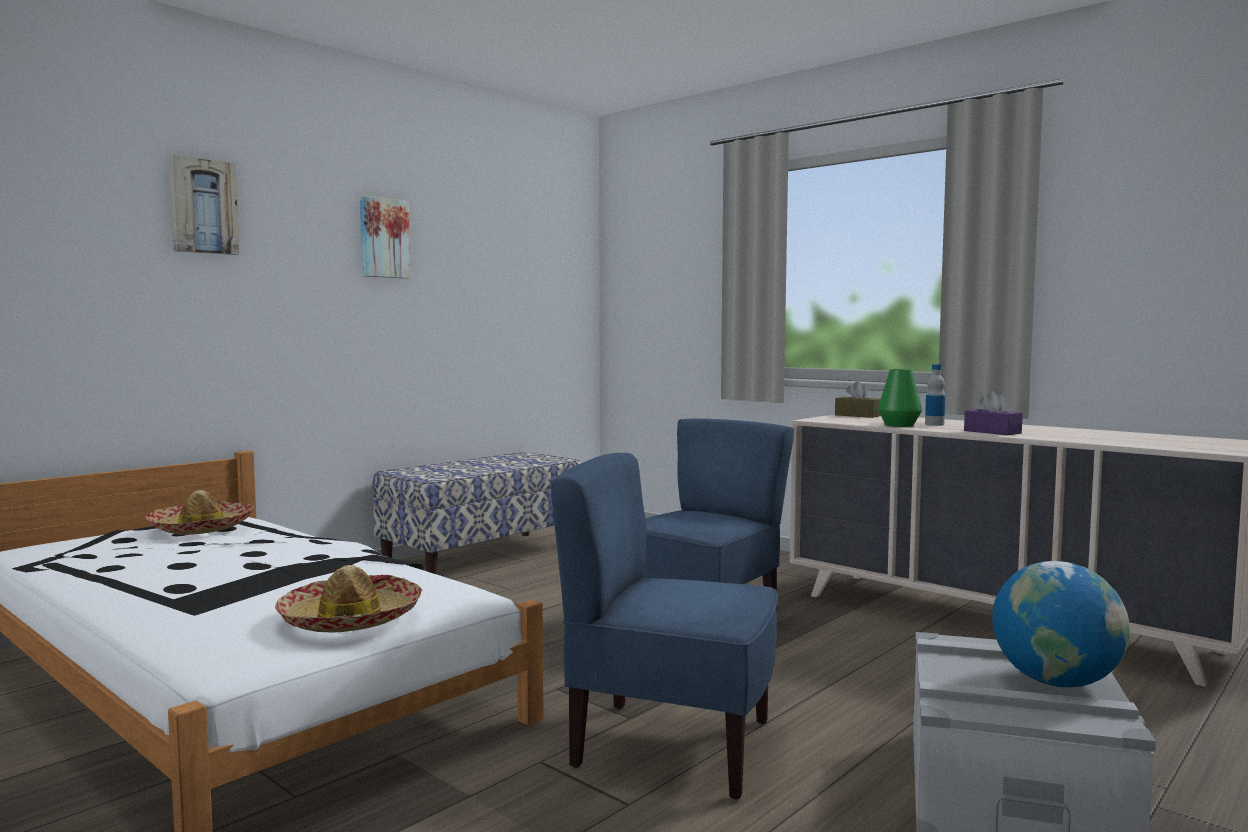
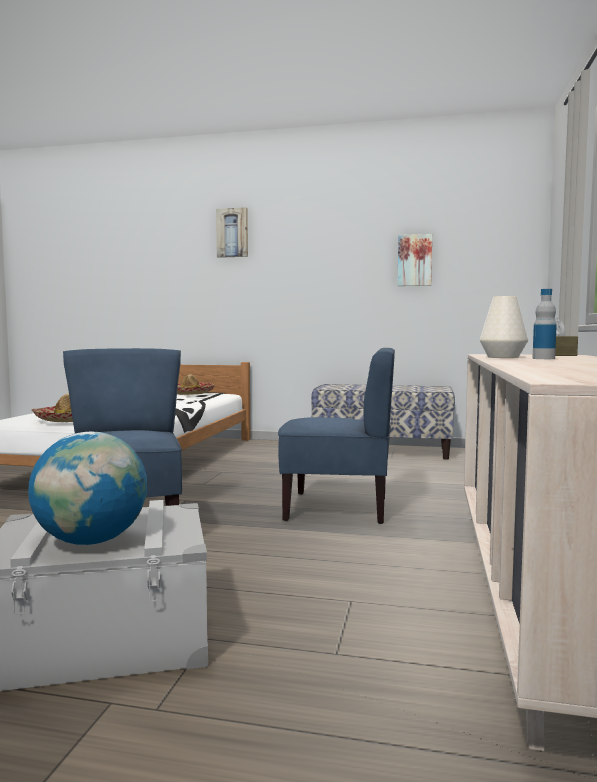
camera: 60 degrees right, 0 degrees up
(383, 238) = (338, 237): picture -> picture (414, 260)
(899, 425) = (503, 357): green vase -> white vase
(992, 432) = (521, 362): purple tissue box -> none

